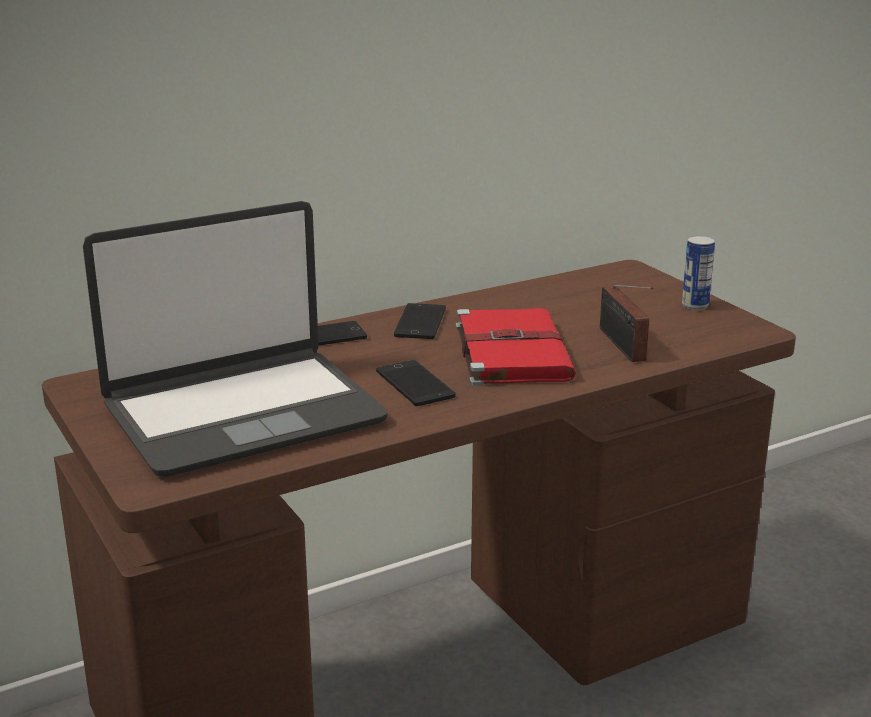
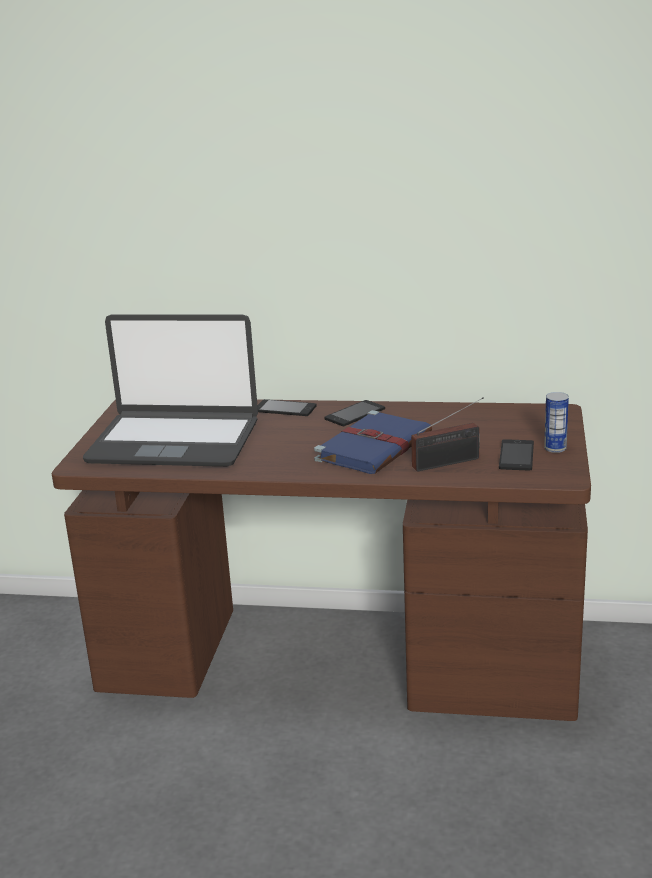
camera: 40 degrees right, 0 degrees up
(415, 384) = (285, 451): phone -> phone (516, 456)
(511, 351) = (375, 446): red book -> blue book
(623, 346) = (449, 462): radio -> radio turned 135 degrees counterclockwise

